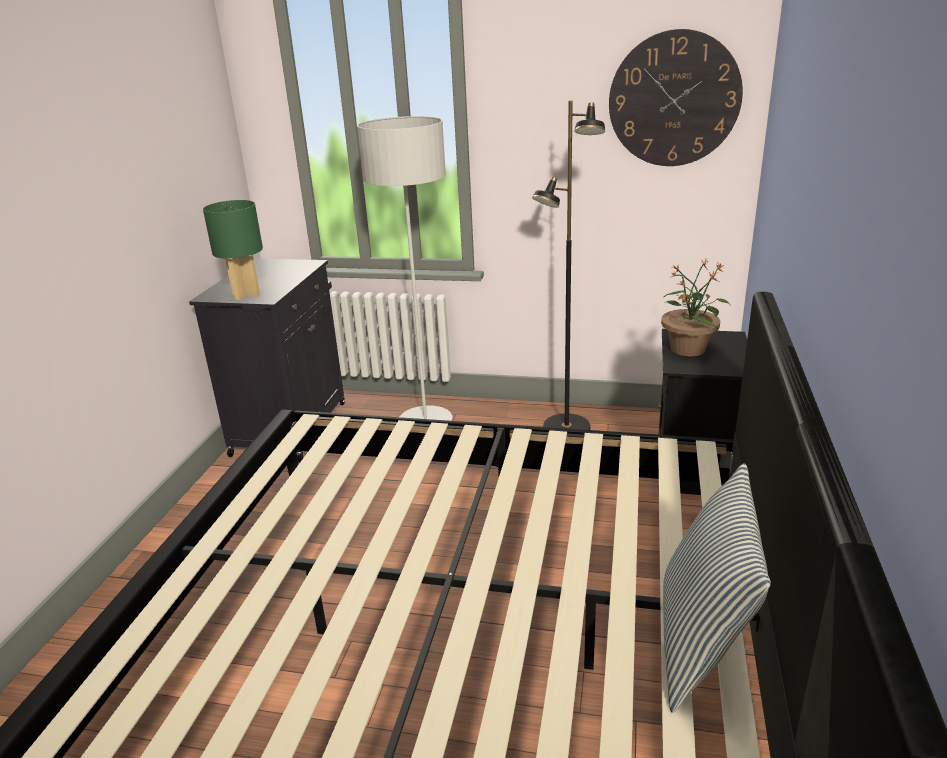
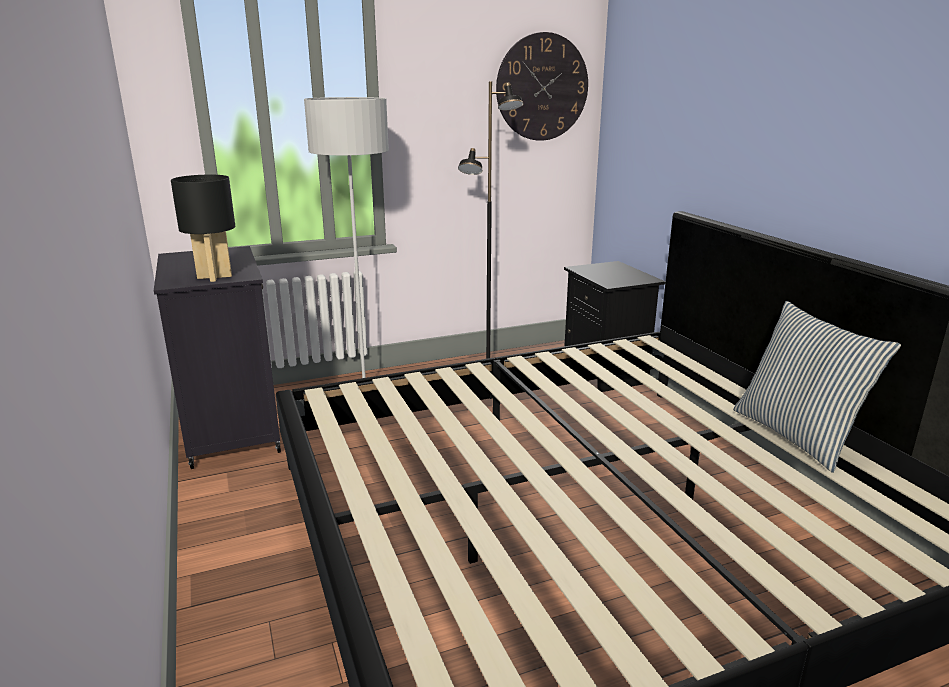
camera: 35 degrees left, 5 degrees down
(245, 295) = (213, 277): green table lamp -> black table lamp
(688, 348) = (600, 274): potted plant -> none

